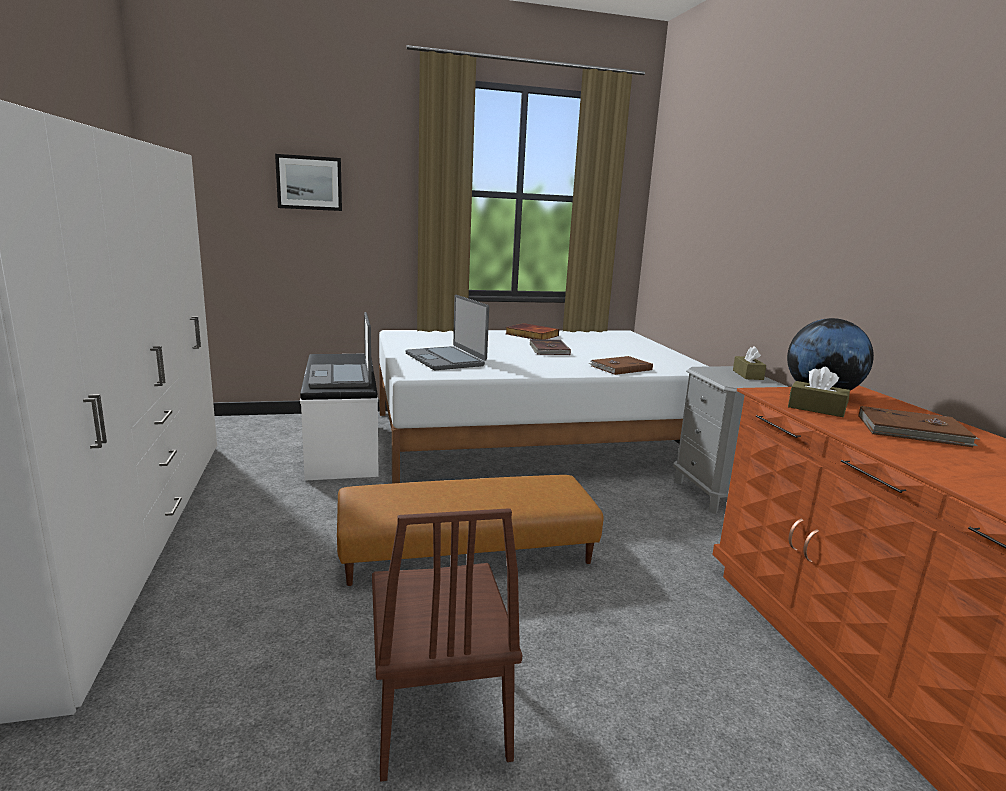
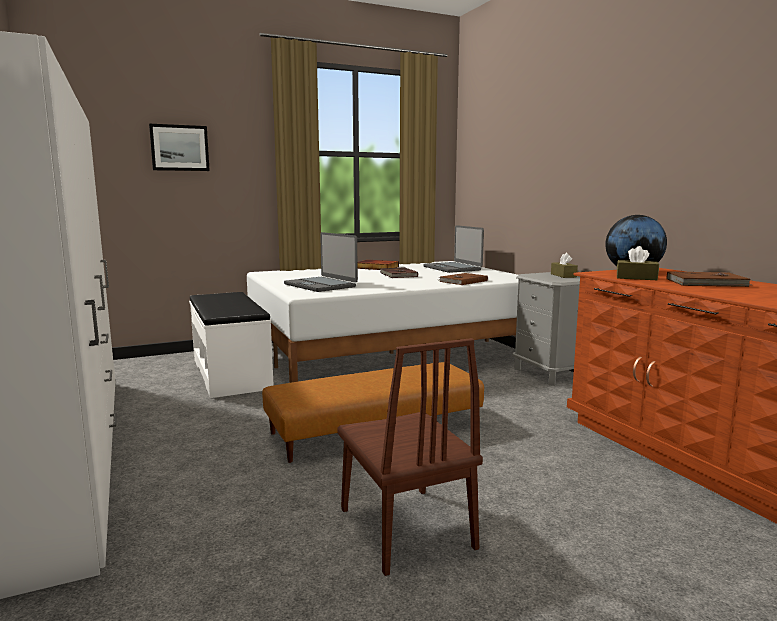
camera: 10 degrees left, 5 degrees down
(341, 377) = (232, 307): laptop -> laptop (452, 268)

